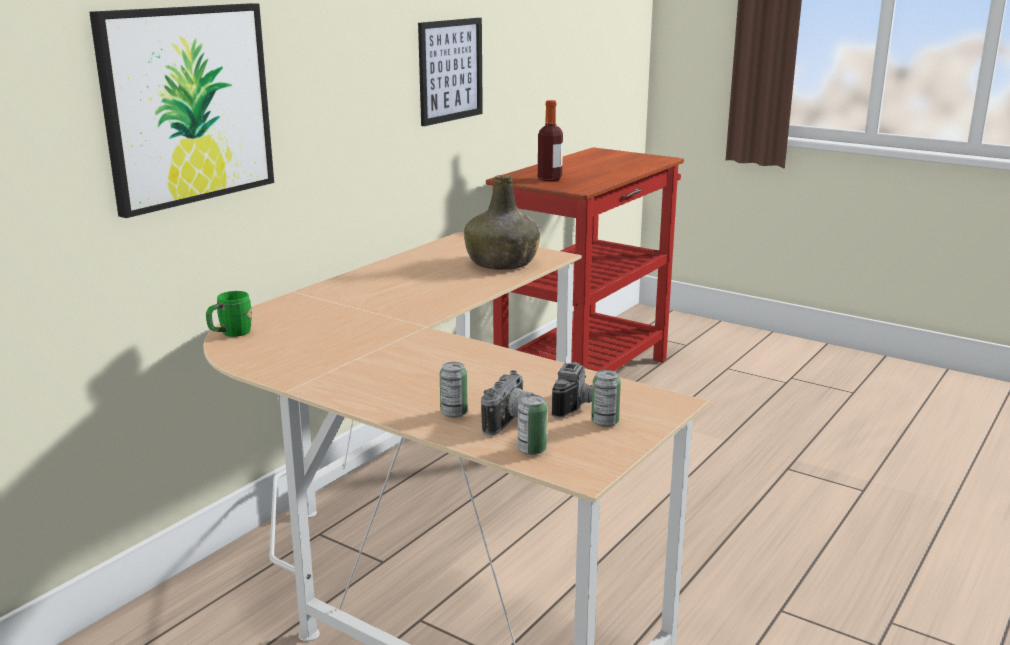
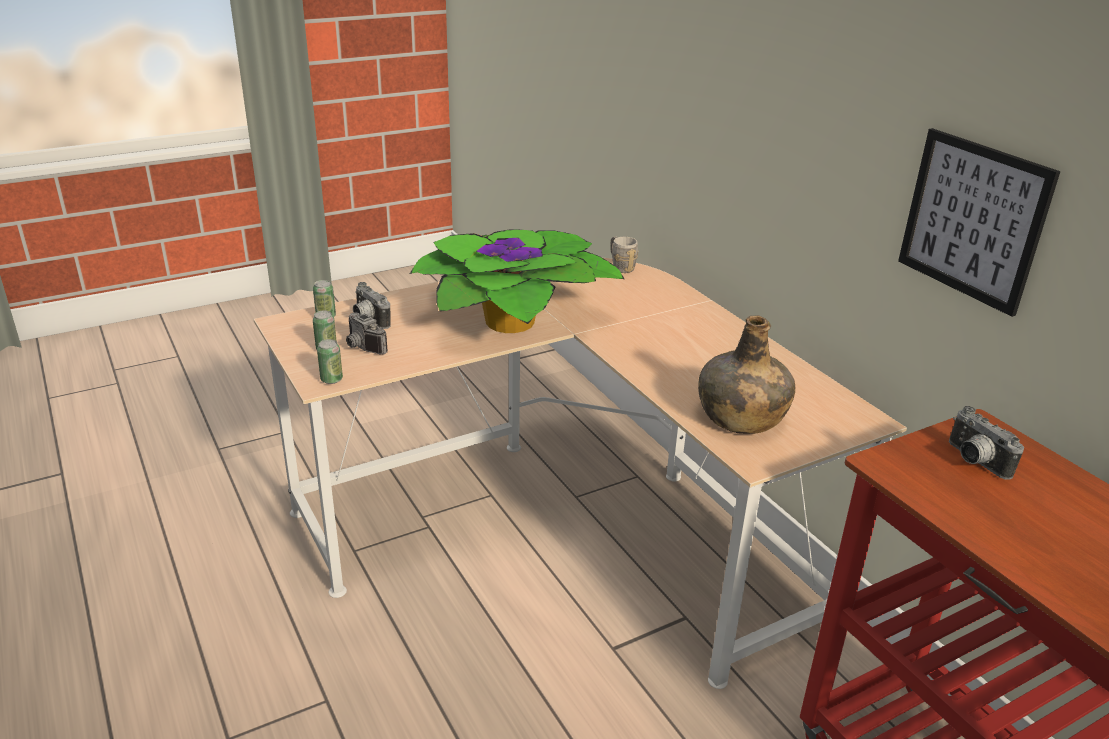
camera: 115 degrees right, 10 degrees up
(187, 105) = (686, 97): picture -> none
(230, 334) = (620, 266): green mug -> grey mug
(423, 354) = (514, 319): none -> potted plant
(454, 413) = (403, 307): can -> can (331, 379)
(549, 179) = (973, 461): bottle -> camera

